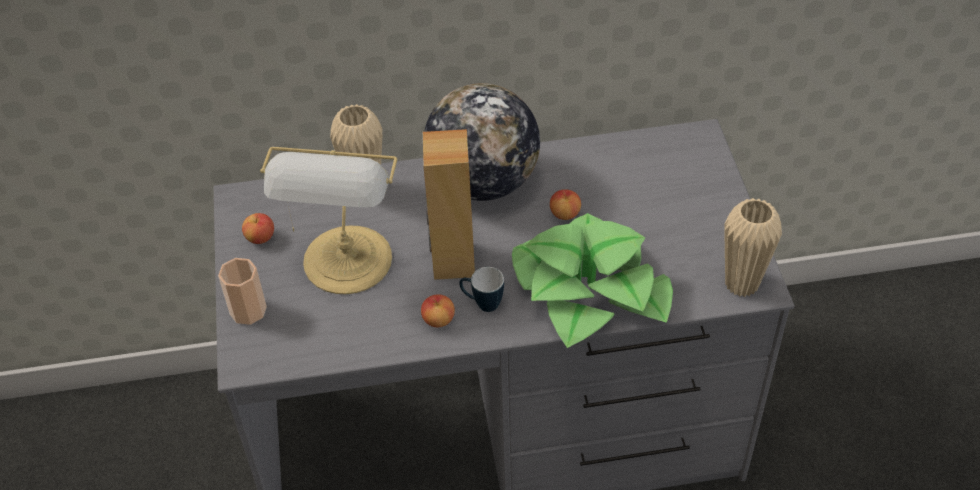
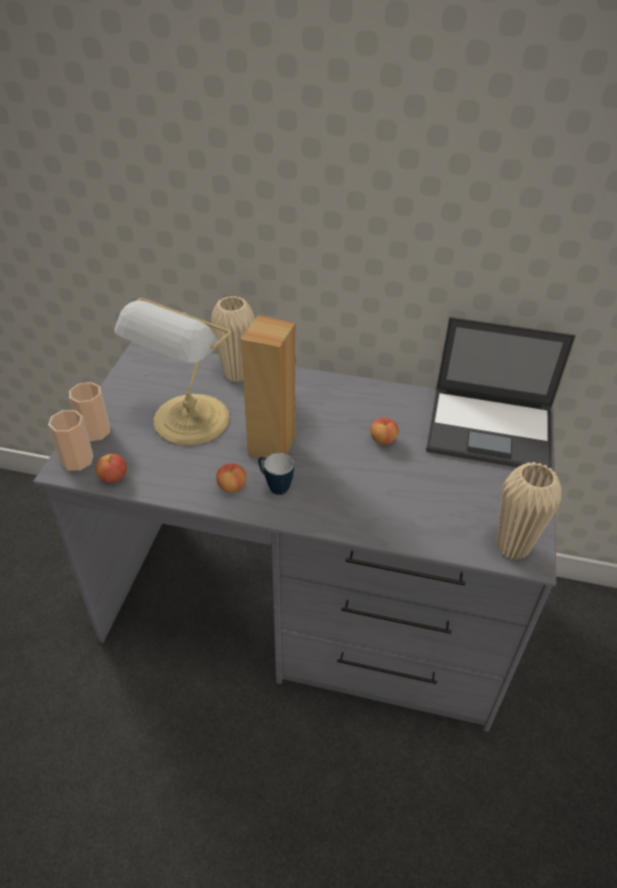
camera: 20 degrees right, 5 degrees down
(251, 349) = (77, 460): none -> cup
(260, 237) = (139, 384): apple -> apple (113, 477)
(483, 182) = (329, 397): globe -> none
(590, 291) = (371, 507): potted plant -> none
(668, 165) = (491, 429): none -> laptop

